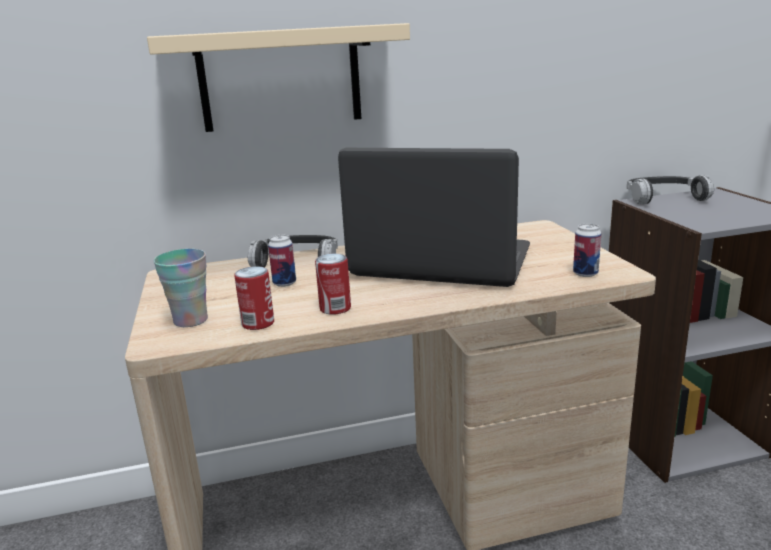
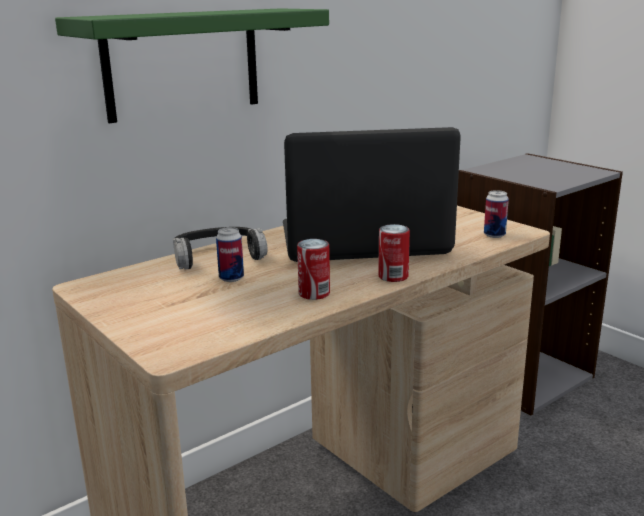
camera: 25 degrees left, 0 degrees up
(190, 320) = (177, 327): cup -> none
(258, 323) = (254, 318): can -> can (393, 276)
(280, 79) = (183, 63): beige shelf -> green shelf
(664, 198) = (497, 165): headphones -> none

